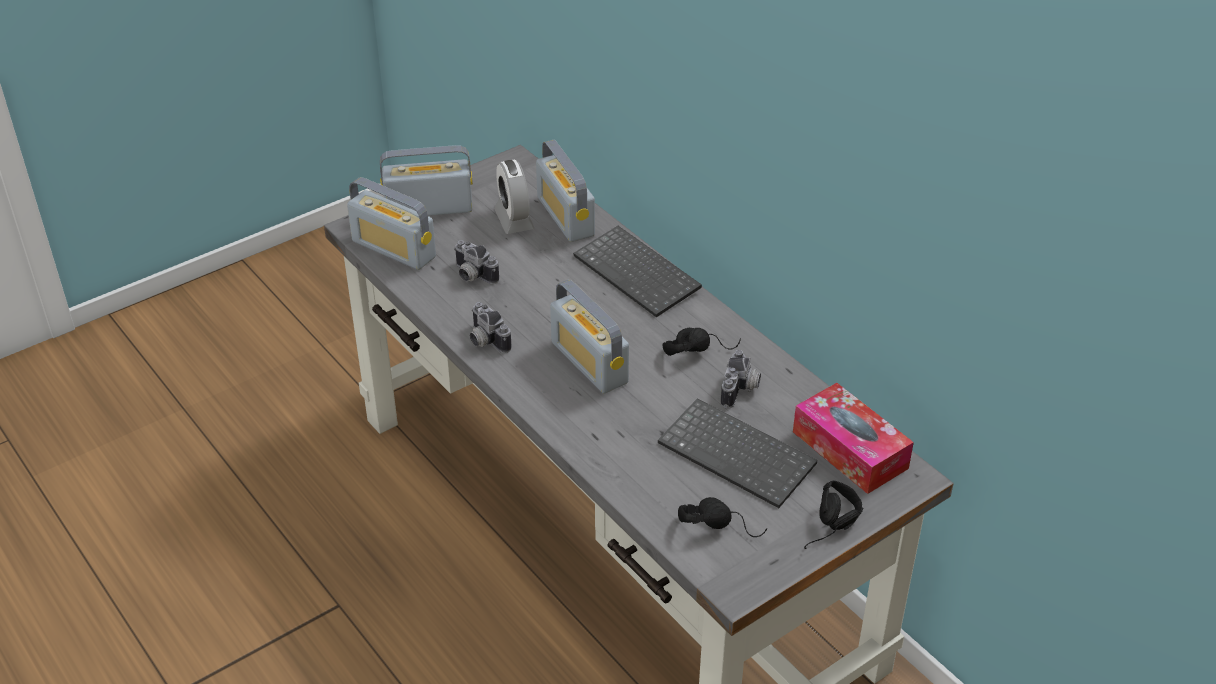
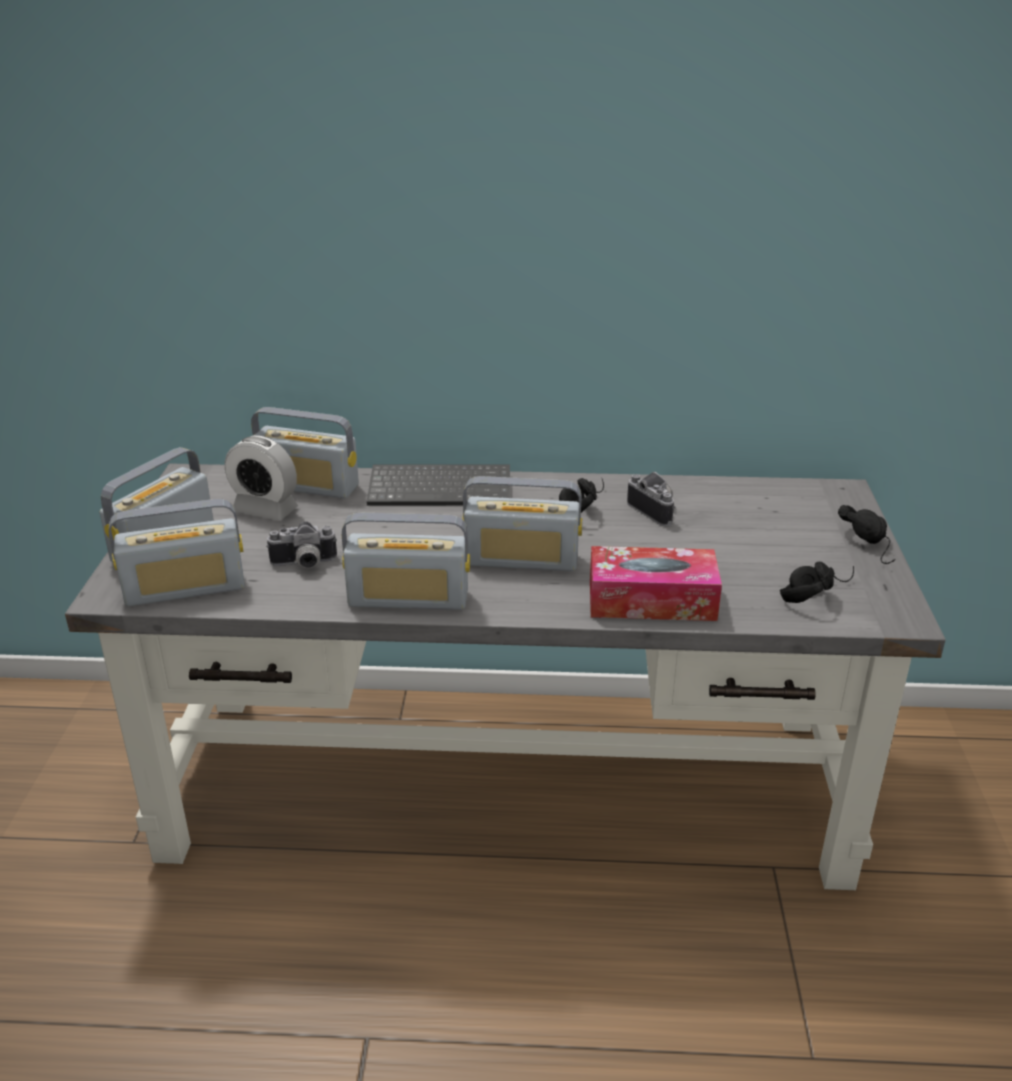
camera: 50 degrees left, 10 degrees down
(485, 341) = (408, 598): camera -> radio
(739, 455) = (735, 544): keyboard -> none
(849, 450) = (784, 499): tissue box -> tissue box (651, 600)

